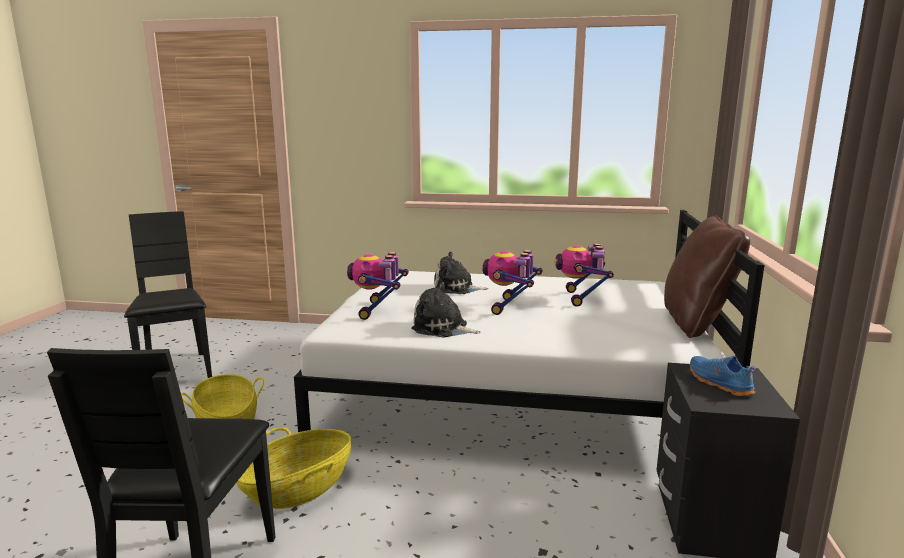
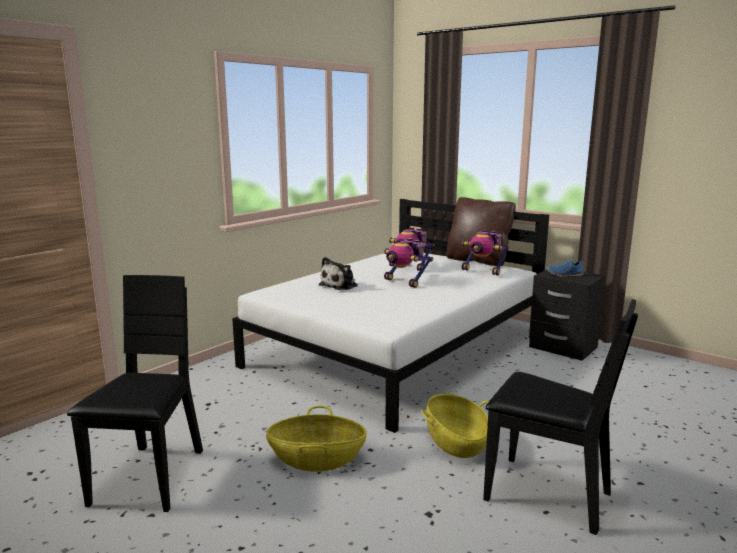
camera: 60 degrees left, 0 degrees up
(176, 372) = (150, 478): black chair -> black chair turned 90 degrees clockwise
(378, 310) = (361, 310): toy robot -> toy robot (483, 271)
(442, 328) = (423, 303): plush toy -> none

